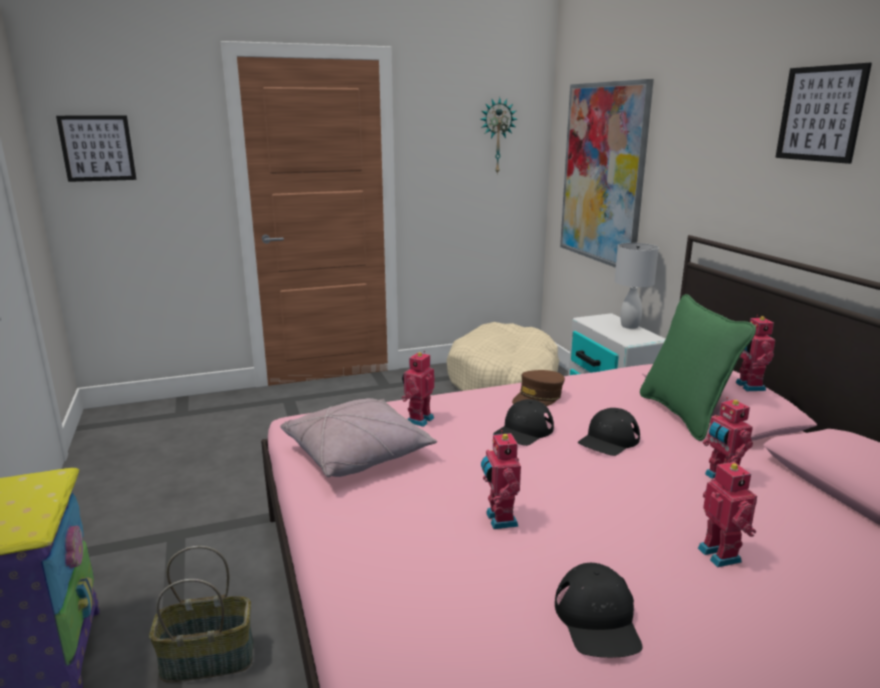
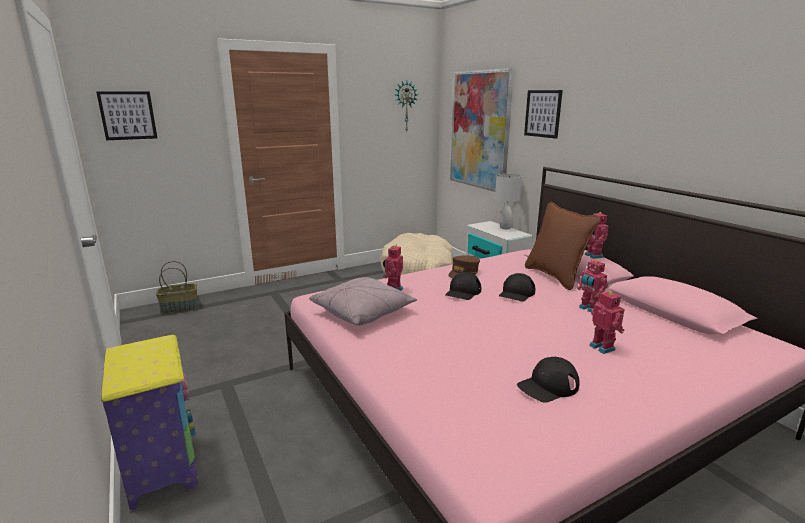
camera: 10 degrees left, 0 degrees up
(209, 658) = (279, 454): basket -> basket (180, 308)
(499, 519) = (469, 341): toy robot -> none
(598, 620) = (548, 386): black cap -> black cap turned 75 degrees clockwise
(684, 414) = (555, 276): green pillow -> brown pillow
(821, 114) = (625, 89): picture -> picture (542, 113)

